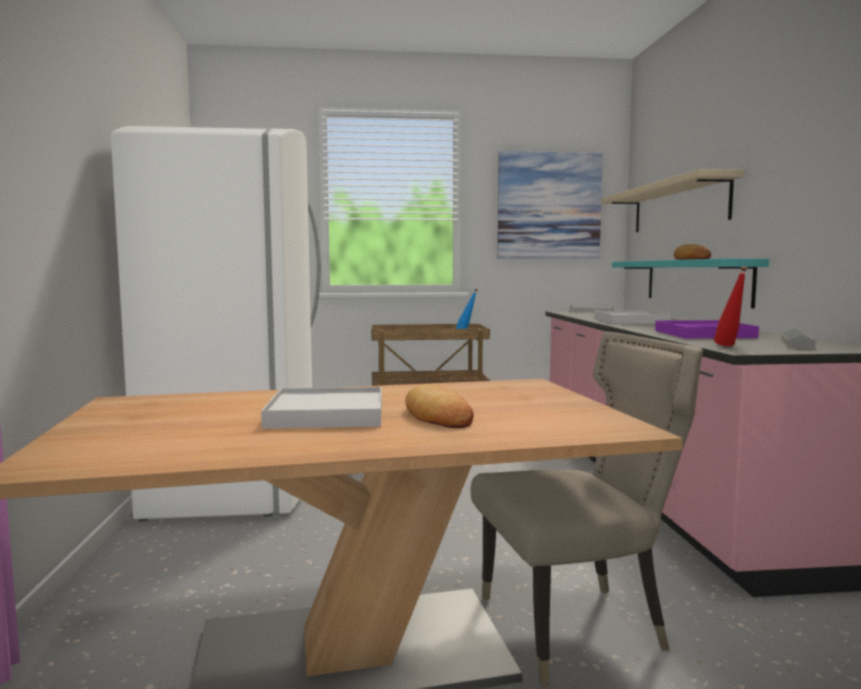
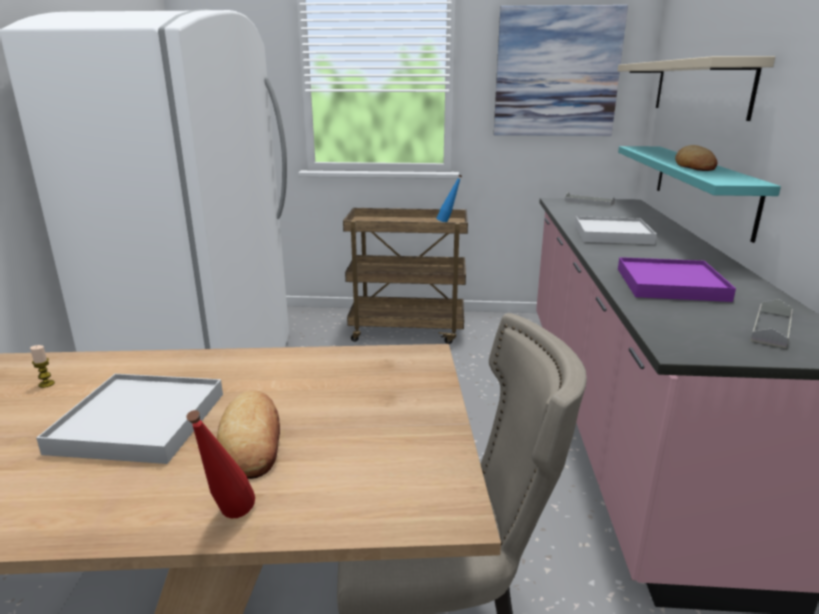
camera: 10 degrees right, 15 degrees up
(209, 404) = (46, 384): none -> candle
(729, 346) = (674, 331): red bottle -> red bottle (229, 522)

